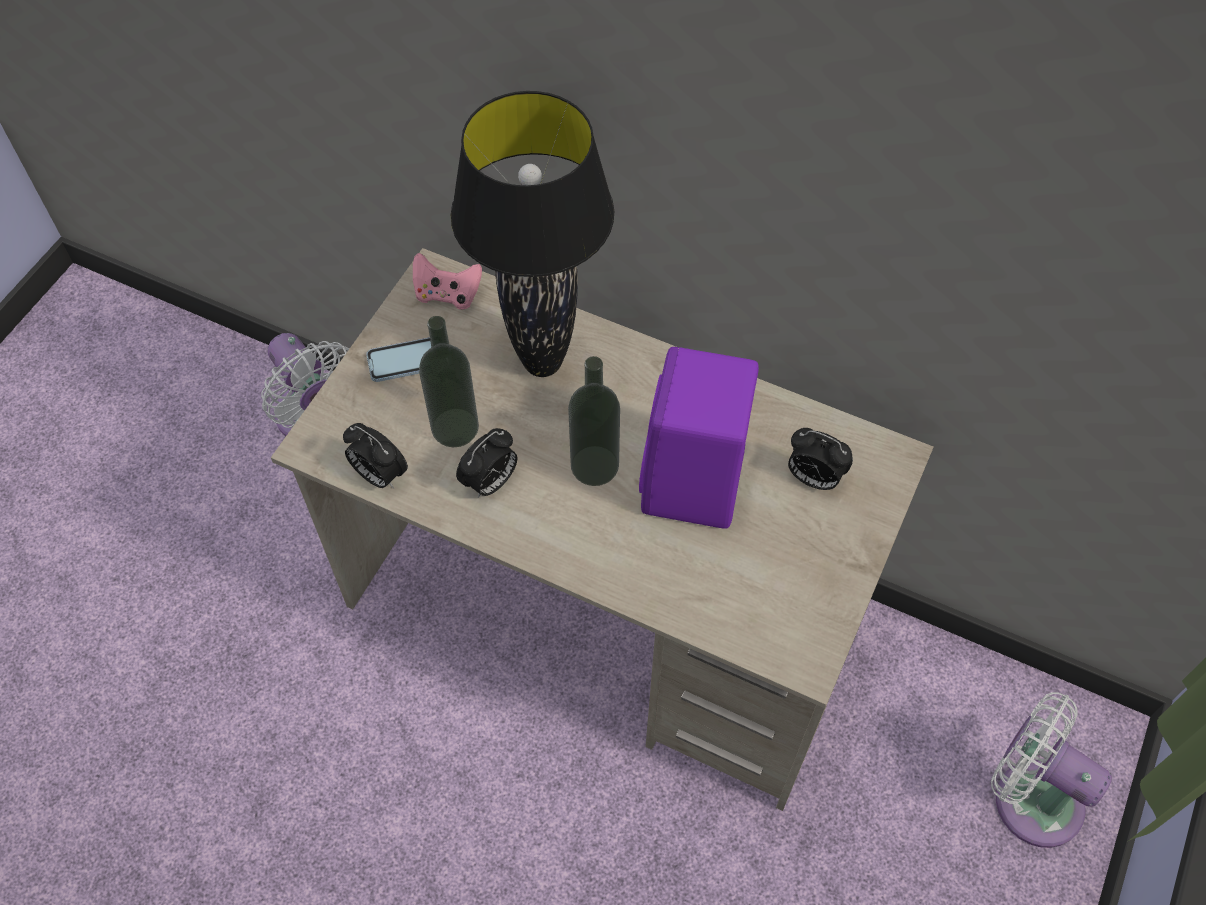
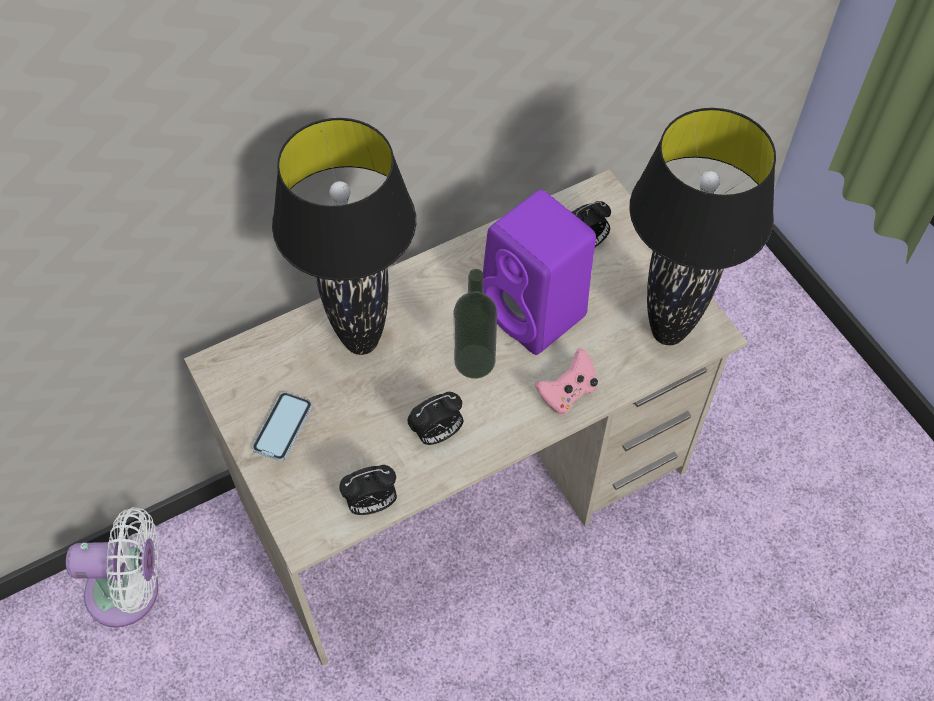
camera: 55 degrees left, 0 degrees up
(447, 294) = (245, 366): pink game controller -> pink game controller (567, 393)
(455, 427) = (370, 429): bottle -> none
(490, 483) = (437, 434): alarm clock -> alarm clock turned 75 degrees clockwise
(769, 619) = (668, 333): none -> black table lamp
(1029, 796) = (765, 331): white fan -> none

